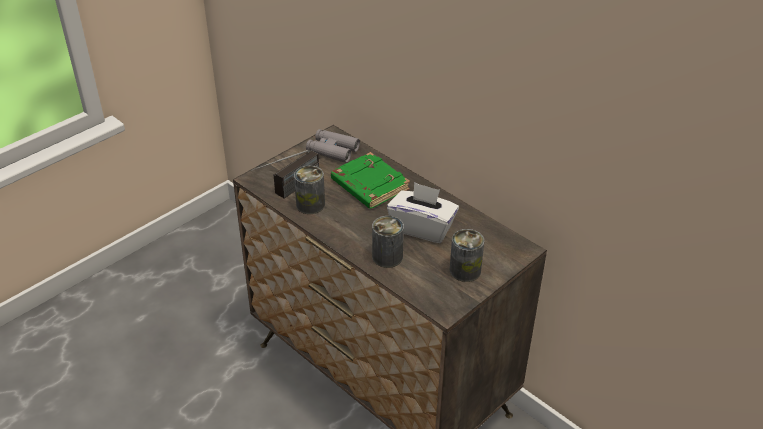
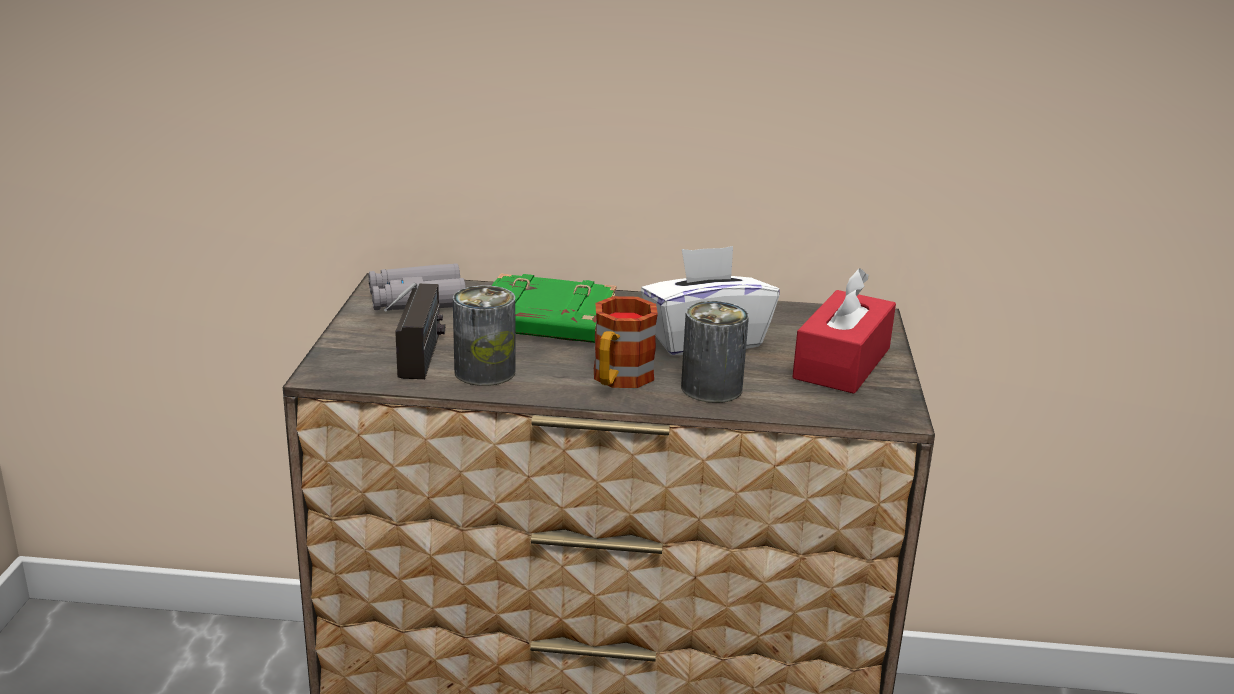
camera: 40 degrees left, 15 degrees down
(355, 234) = (618, 380): none -> mug
(465, 270) = (842, 363): can -> red tissue box

